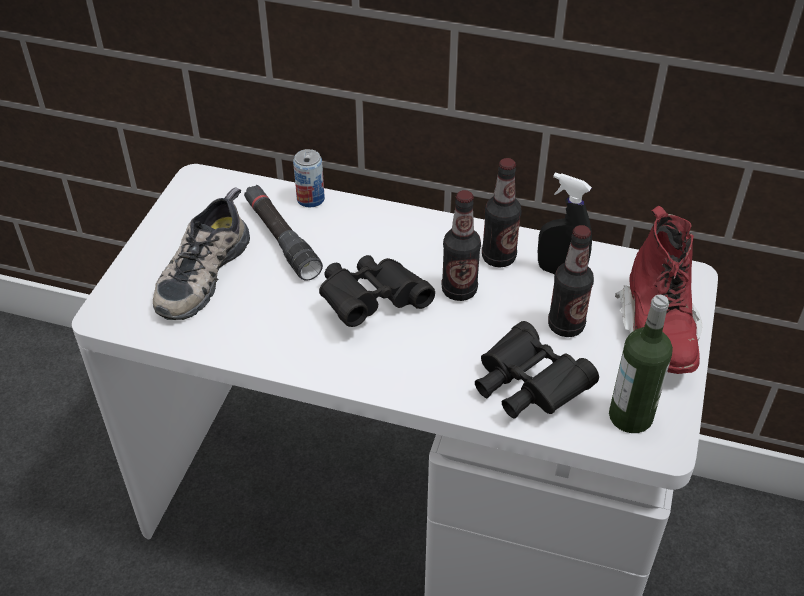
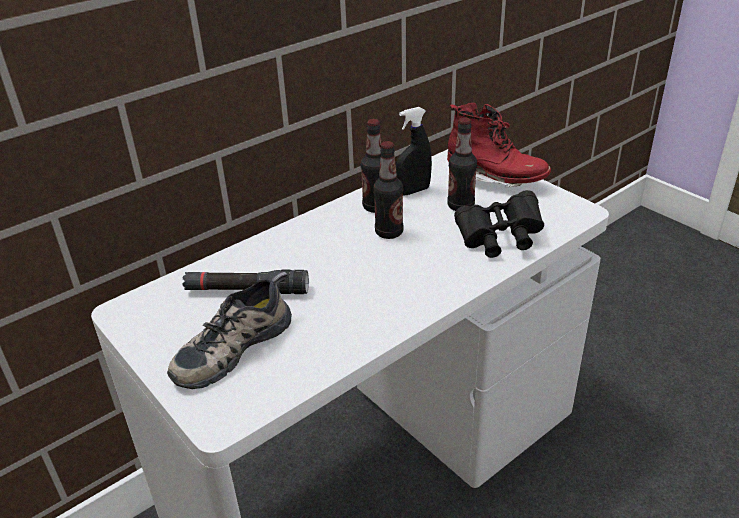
camera: 55 degrees left, 10 degrees down
(201, 271) = (232, 346): shoe -> shoe turned 75 degrees clockwise
(310, 199) = (221, 262): can -> none
(372, 303) = (361, 272): black binoculars -> none
(630, 416) = (553, 213): bottle -> none

